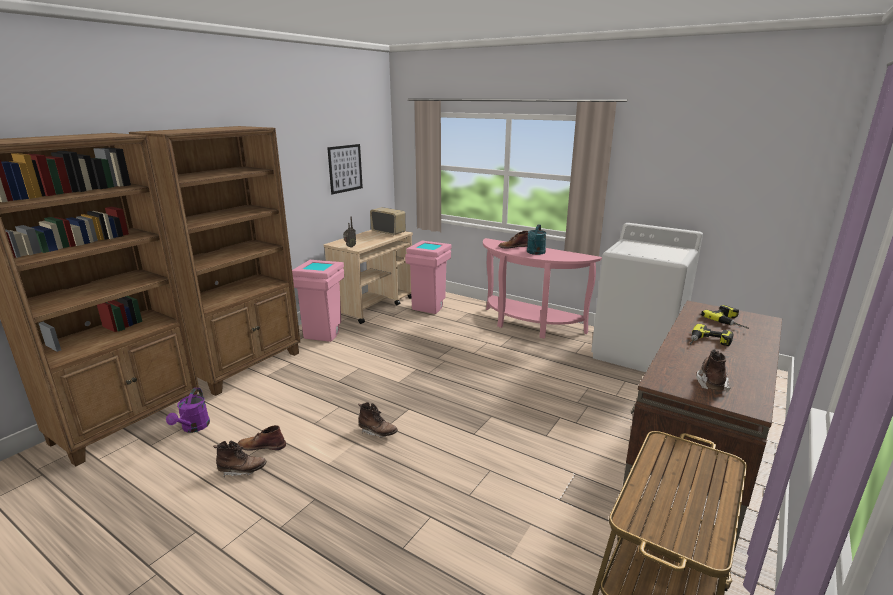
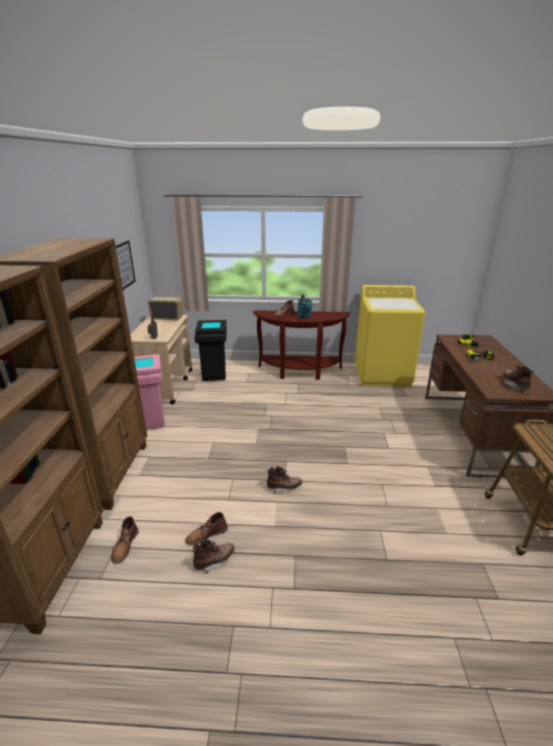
camera: 30 degrees left, 5 degrees up
(193, 428) = (125, 546): purple watering can -> brown boot
(430, 307) = (214, 375): pink trash can -> black trash can
(528, 325) = (299, 372): pink console table -> brown console table
(637, 353) = (382, 374): white washing machine -> yellow washing machine

